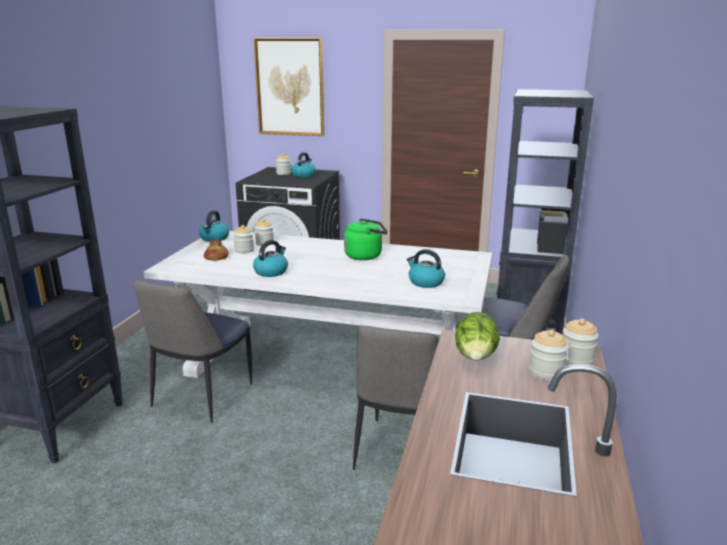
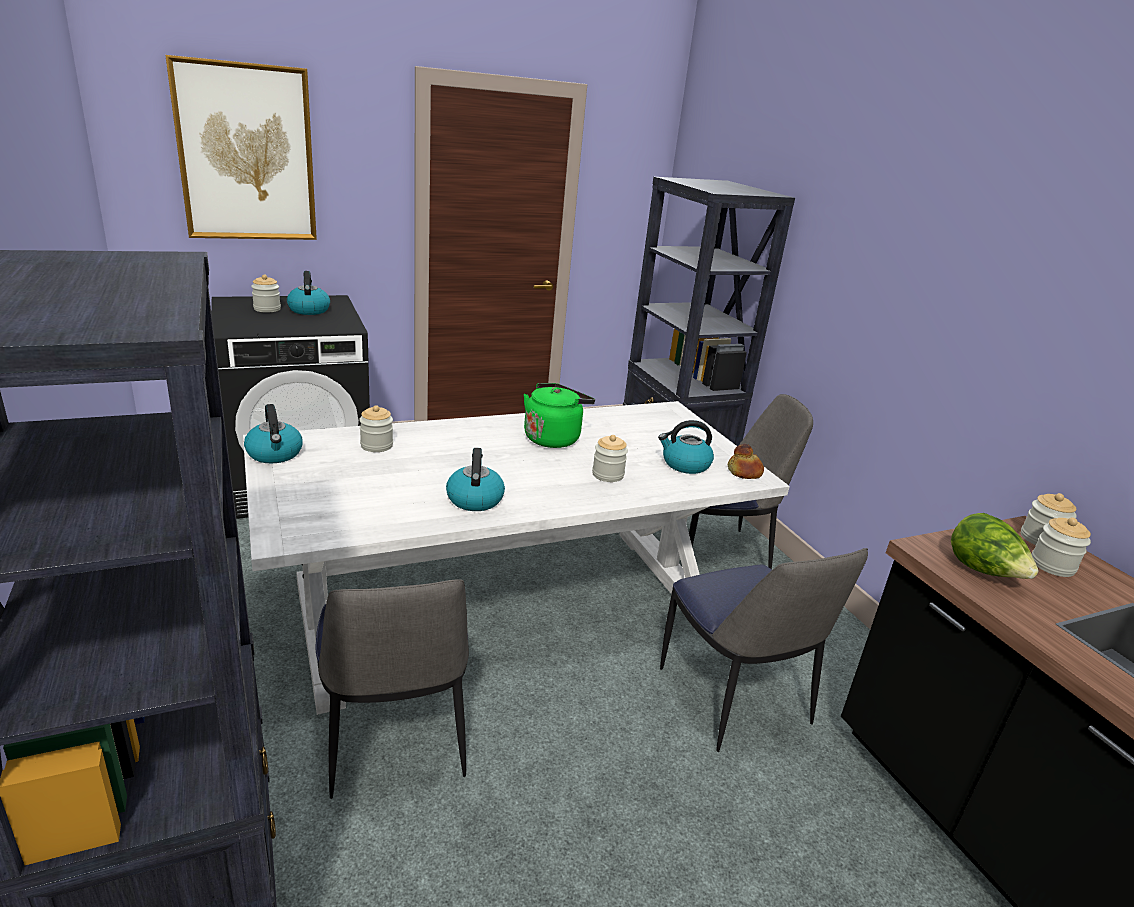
camera: 40 degrees left, 5 degrees up
(216, 257) = (343, 493): bread -> bread (745, 472)
(244, 250) = (366, 467): jar -> jar (608, 475)

